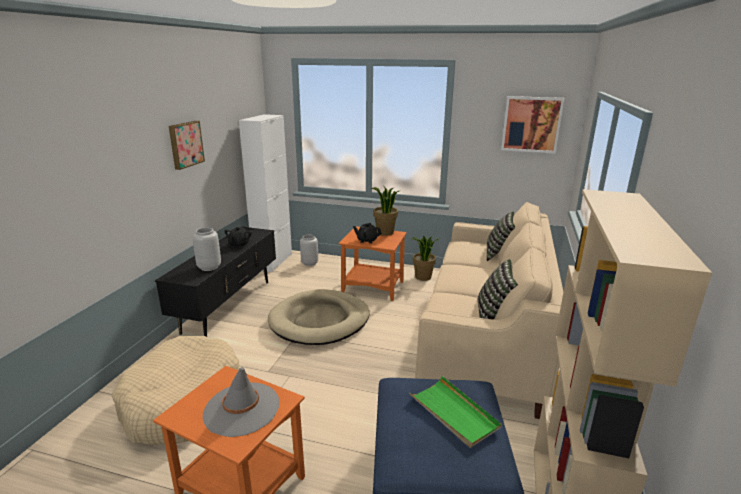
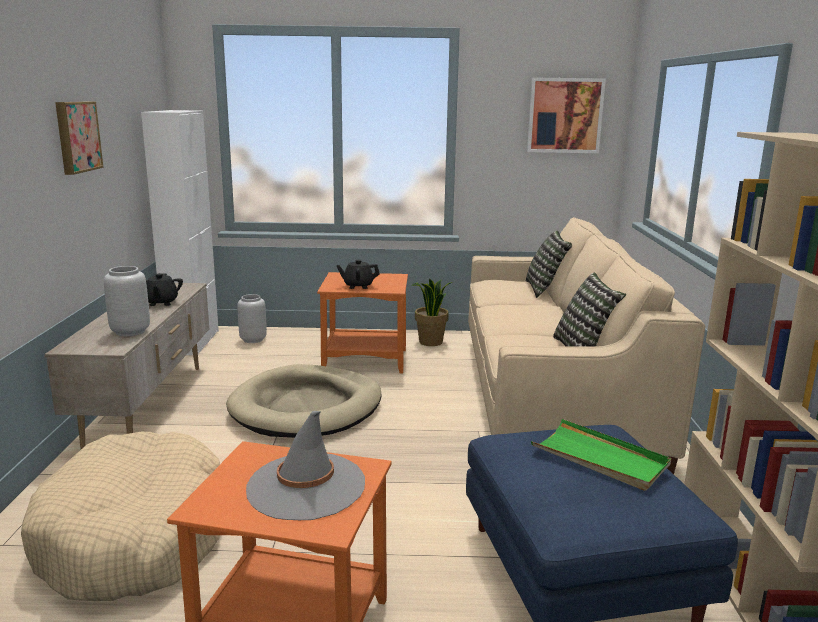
camera: 15 degrees left, 5 degrees down
(229, 306) = (148, 404): black tv stand -> beige tv stand
(385, 232) = (377, 276): potted plant -> none

